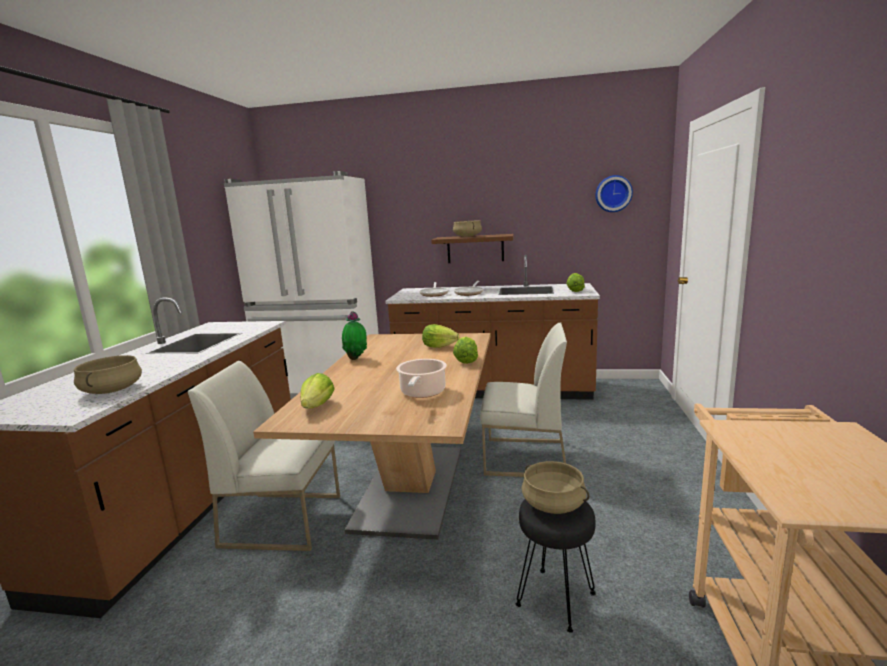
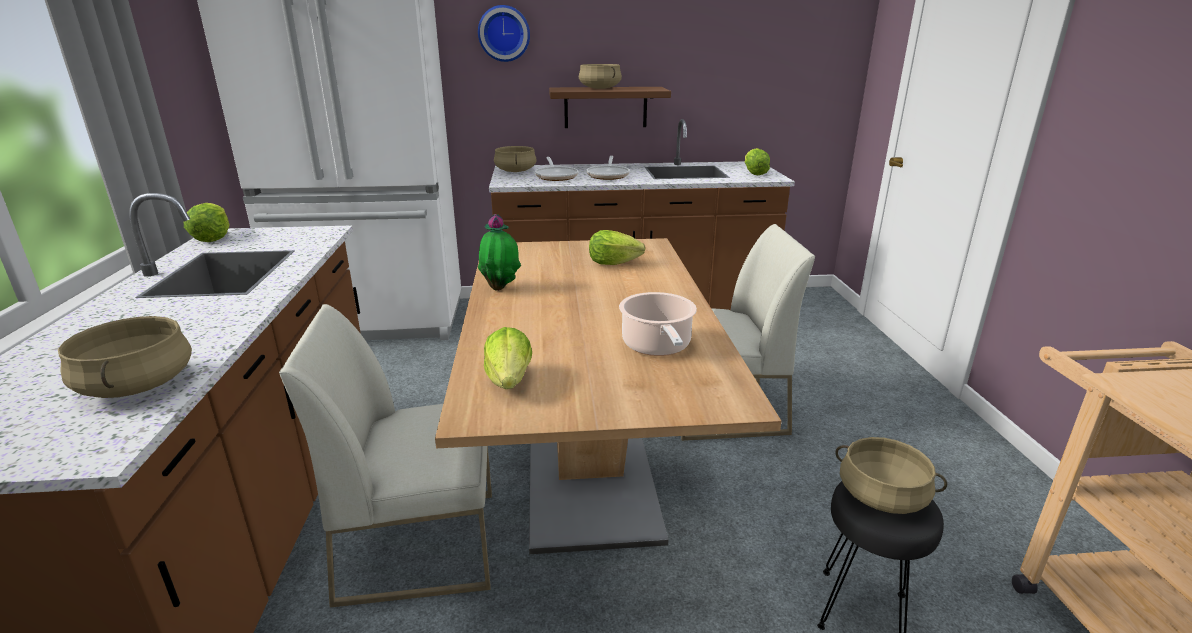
camera: 15 degrees left, 10 degrees up
(412, 291) = (516, 171): none -> beige cooking pot
(466, 361) = (673, 287): lettuce -> lettuce (212, 238)
(613, 194) = (801, 34): wall clock -> wall clock (504, 33)

